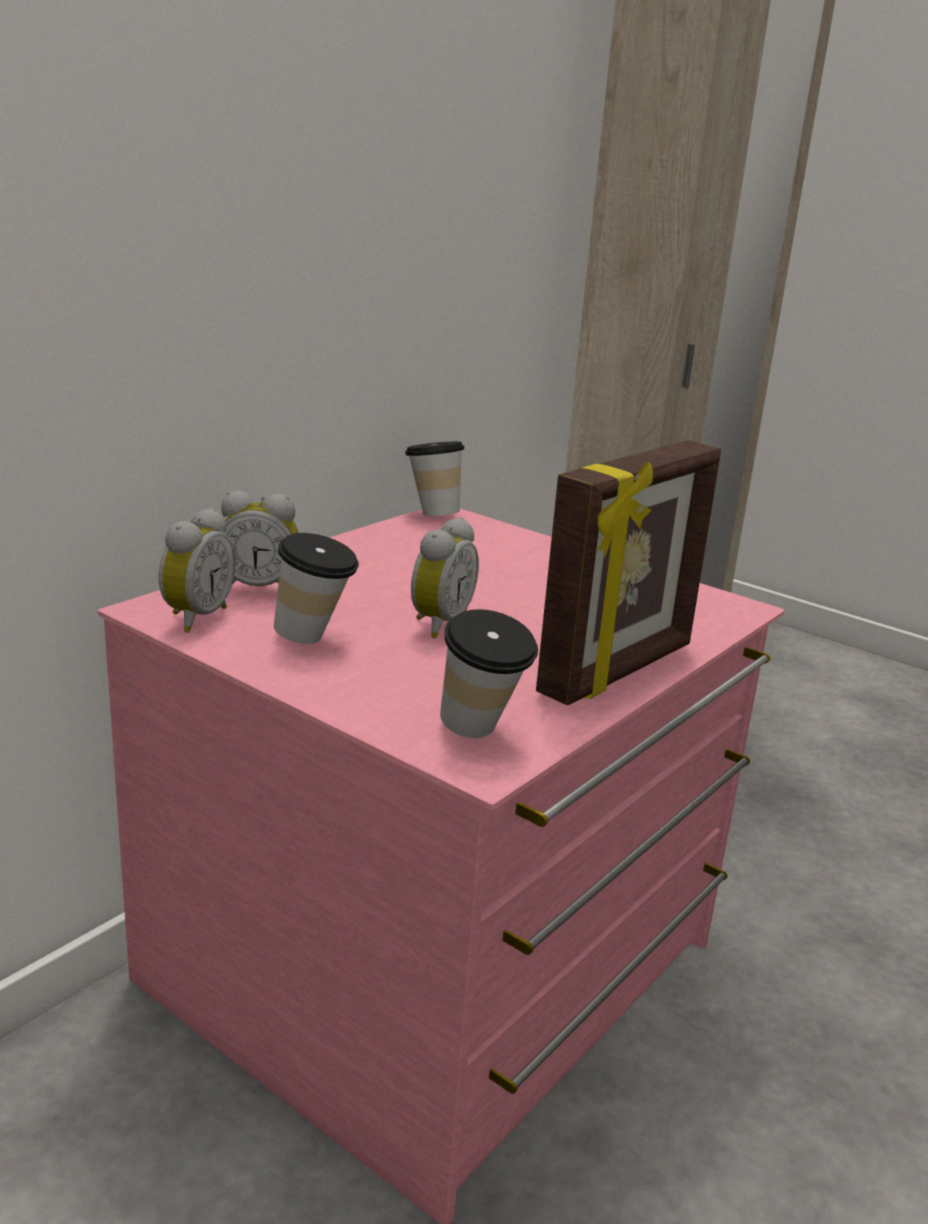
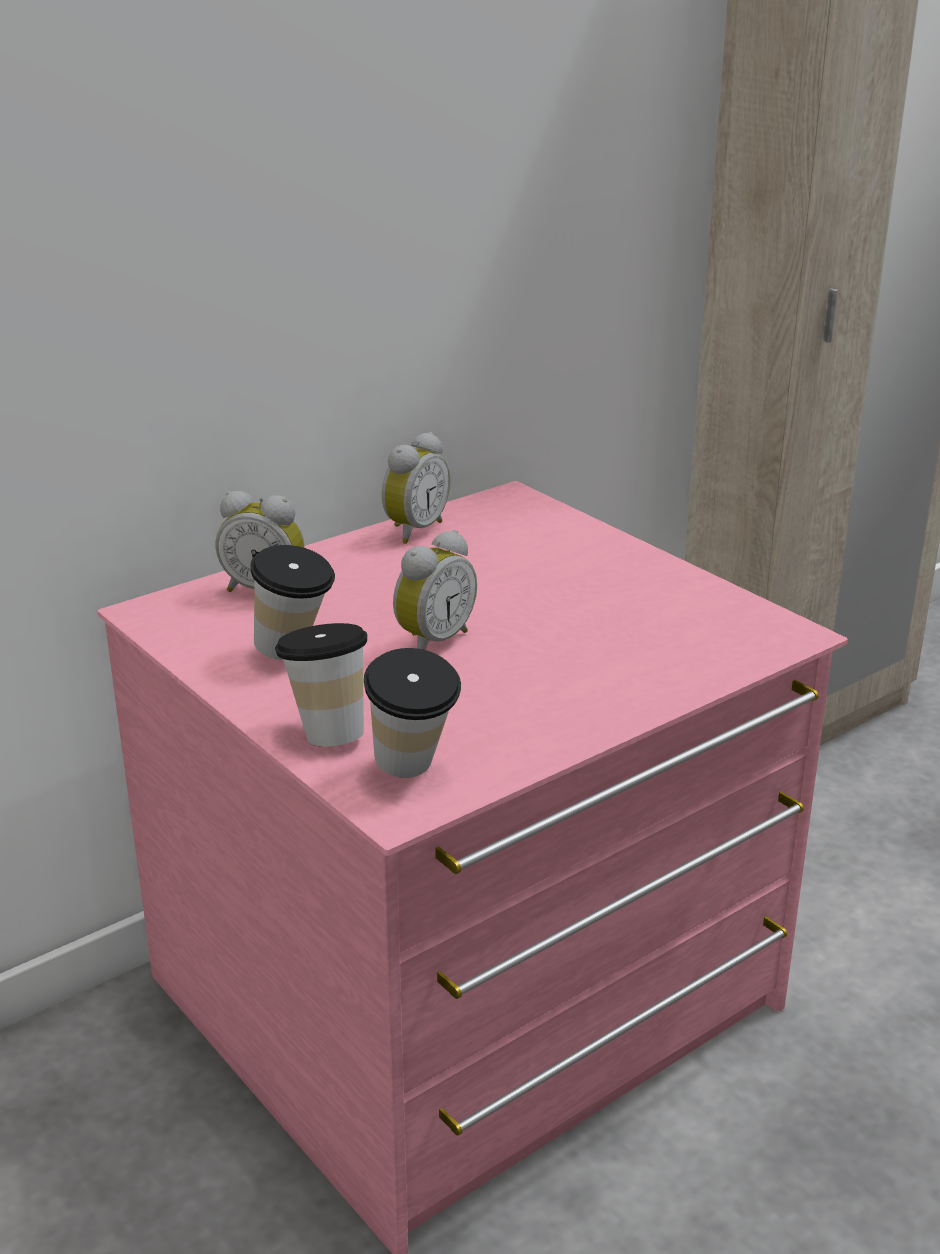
camera: 15 degrees right, 5 degrees up
(194, 618) = (185, 624): alarm clock -> alarm clock (413, 530)
(432, 513) = (497, 496): cup -> cup (327, 732)
(619, 671) = (601, 709): picture frame -> none

